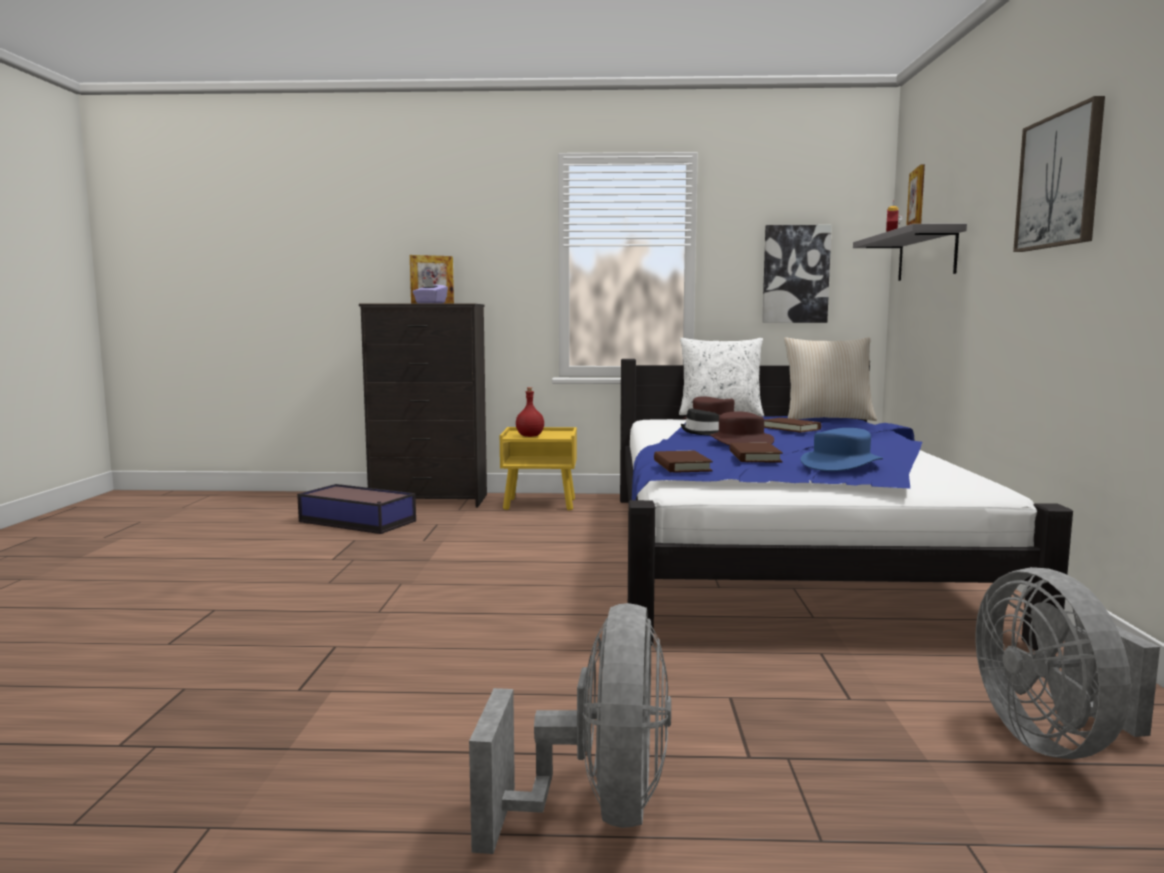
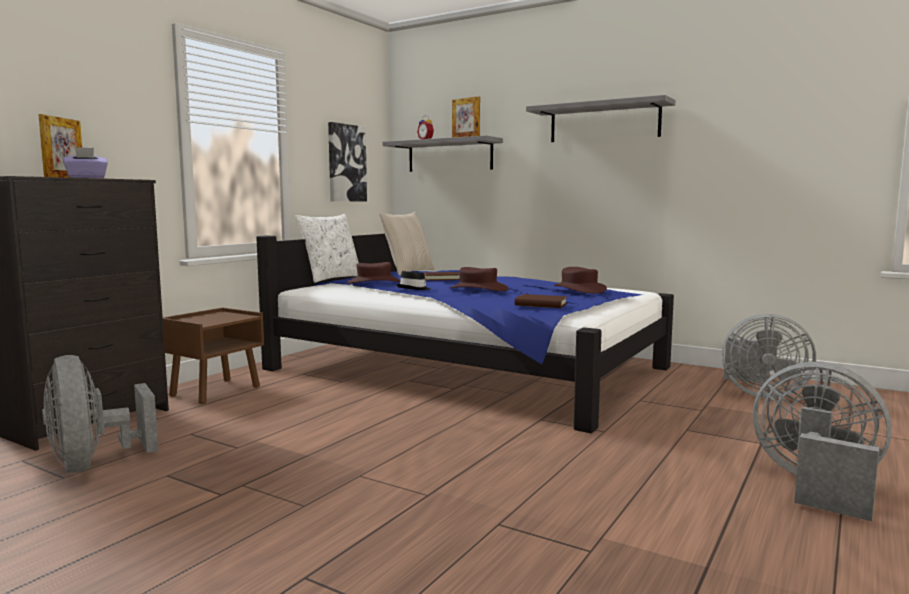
camera: 60 degrees left, 0 degrees up
(358, 522) = (93, 464): storage box -> grey fan
(530, 436) = (214, 321): red bottle -> none
(540, 504) = (216, 391): yellow nightstand -> brown nightstand
(754, 457) = (534, 294): brown book -> none
(841, 464) = (579, 289): blue hat -> brown hat
(1059, 181) = (604, 122): picture -> grey shelf

